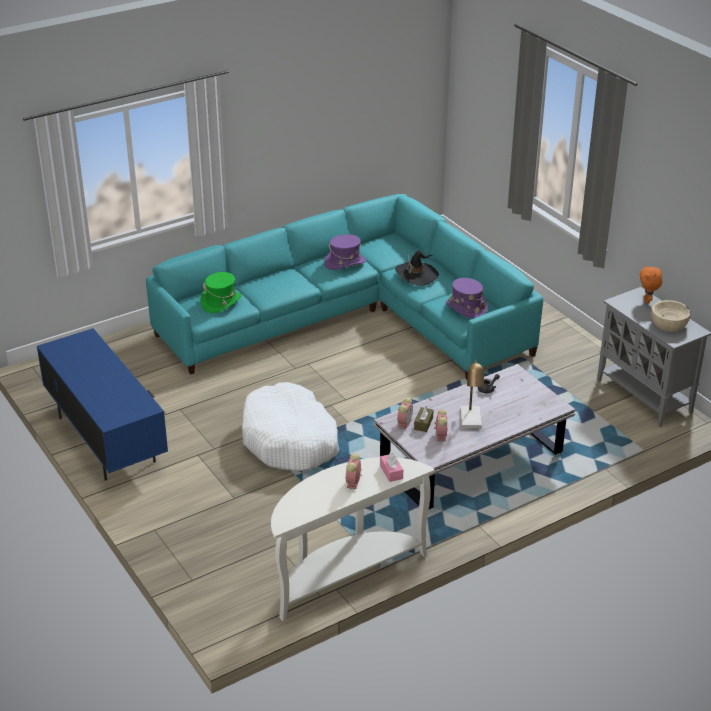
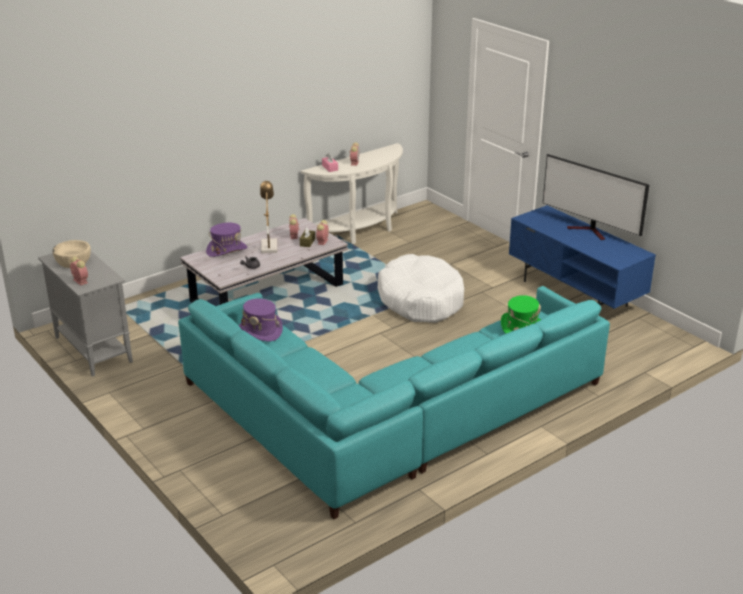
camera: 175 degrees right, 5 degrees down
(82, 382) = (590, 231): none -> television
(345, 263) = (400, 379): purple hat -> purple hat (227, 250)
(417, 275) = (313, 367): black hat -> none
(647, 300) = (80, 281): orange plush toy -> alarm clock

